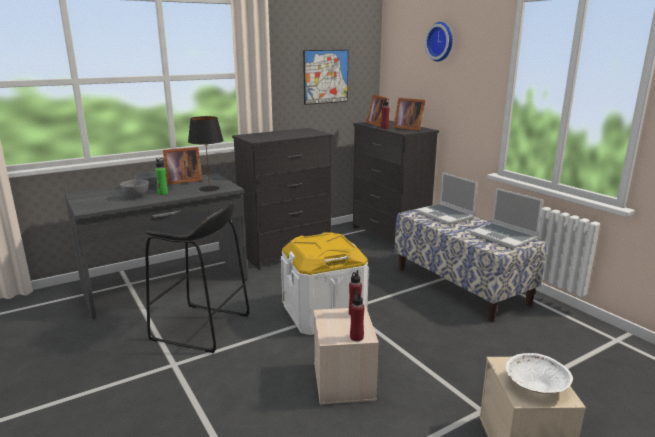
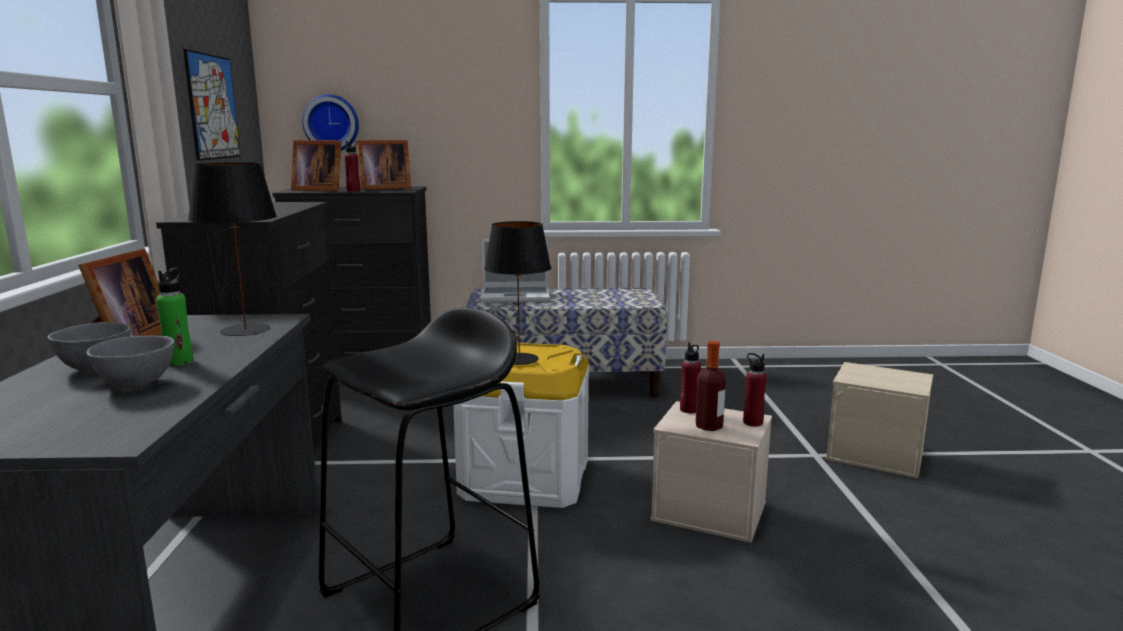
camera: 60 degrees left, 5 degrees down
(317, 244) = (518, 359): none -> black table lamp
(334, 324) = (709, 426): none -> bottle
(441, 41) = (407, 52): wall clock -> wall clock (332, 123)
(504, 237) = (618, 294): laptop -> none
(535, 387) = (896, 379): white bowl -> none

